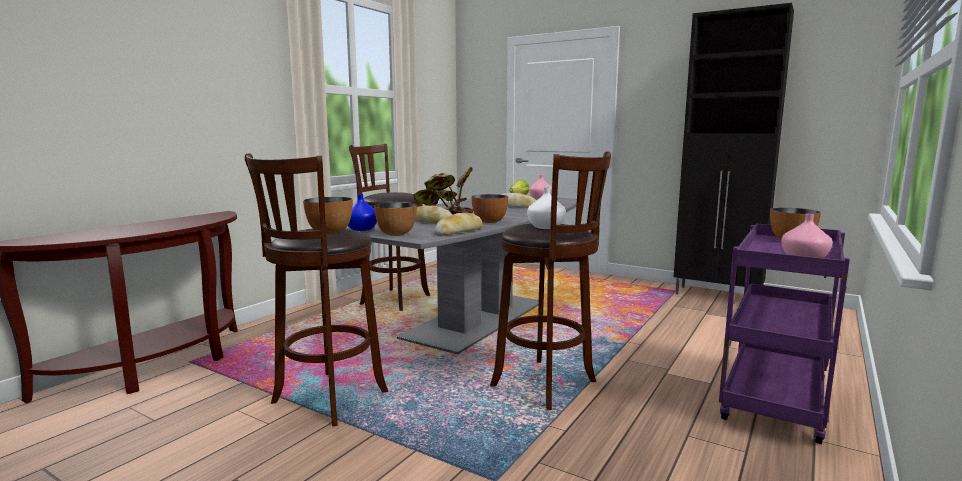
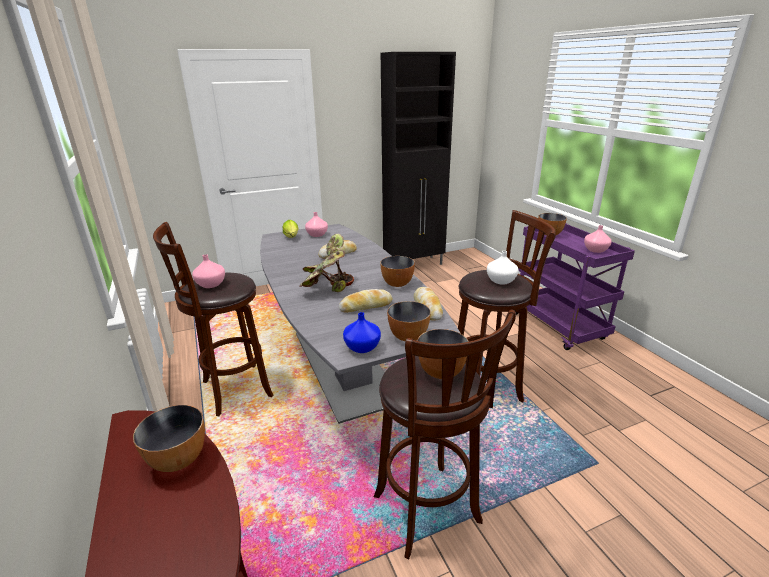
camera: 55 degrees left, 15 degrees up
(196, 221) = (179, 459): none -> bowl
(387, 193) = (211, 284): none -> pink vase

